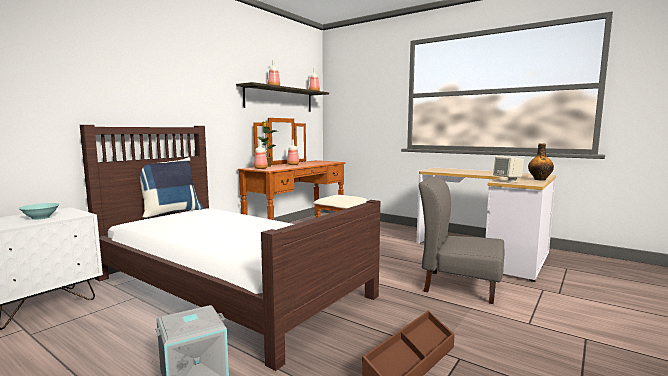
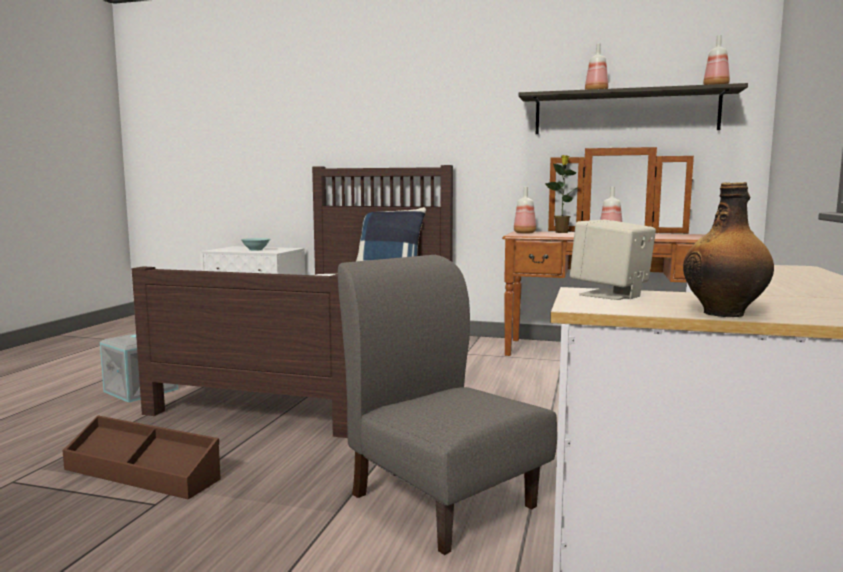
camera: 70 degrees right, 0 degrees up
(459, 286) = (442, 499): grey chair -> grey chair turned 45 degrees counterclockwise

